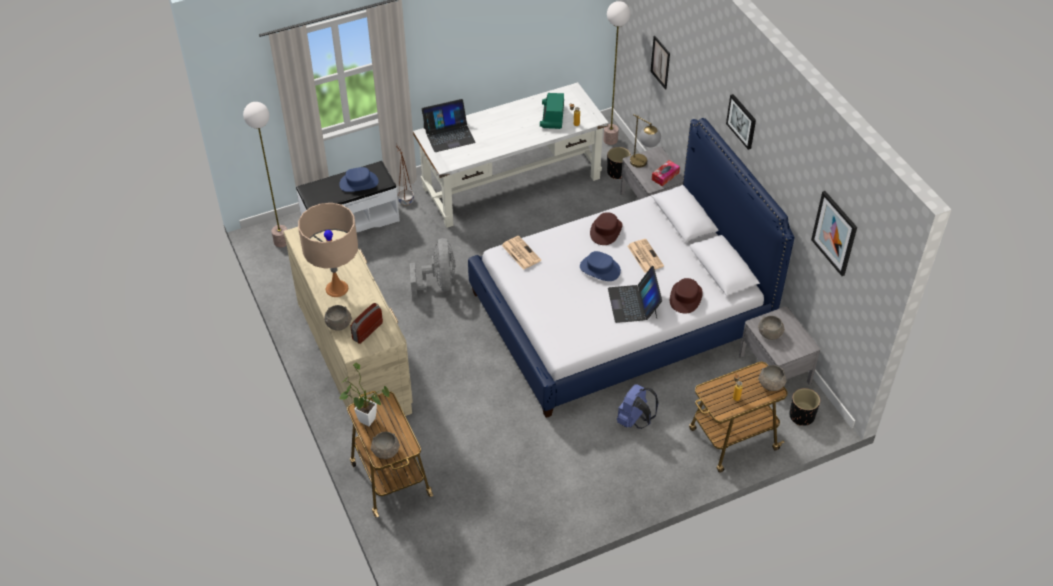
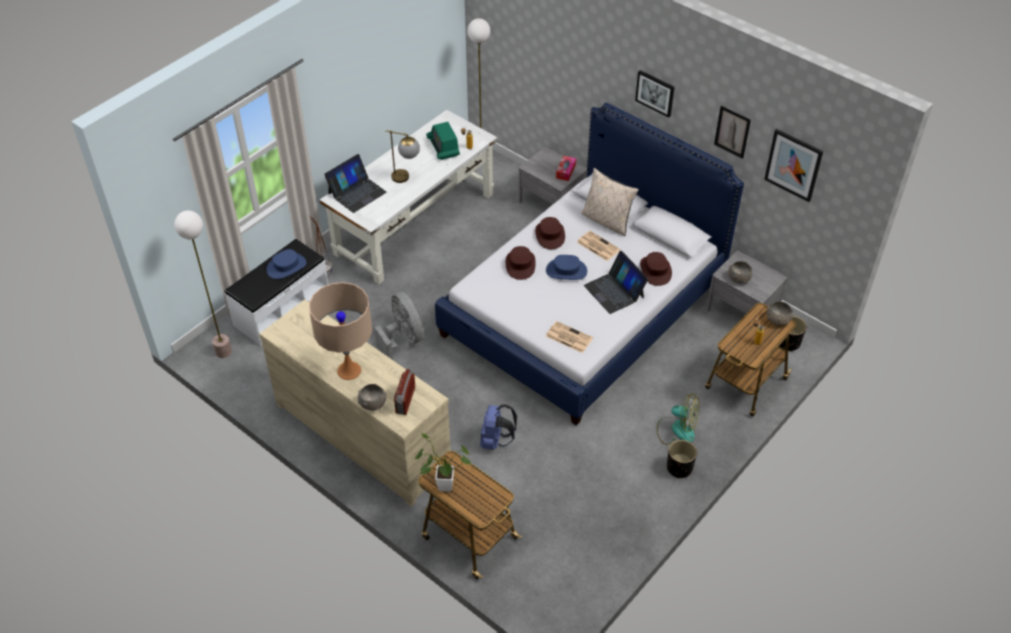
camera: 25 degrees left, 0 degrees up
(386, 452) = (482, 509): grey bowl -> none
(520, 252) = (486, 280): newspaper -> newspaper (568, 337)
(560, 249) = (520, 265): none -> brown hat
(617, 172) = (505, 184): black planter -> black planter (679, 468)
(635, 420) = (655, 398): blue backpack -> blue backpack (496, 440)
(638, 456) = (677, 429): none -> fan
(643, 164) = (540, 167): table lamp -> table lamp (406, 178)
(660, 62) = (533, 65): picture -> picture (732, 132)
(669, 235) = (607, 221): none -> beige pillow

